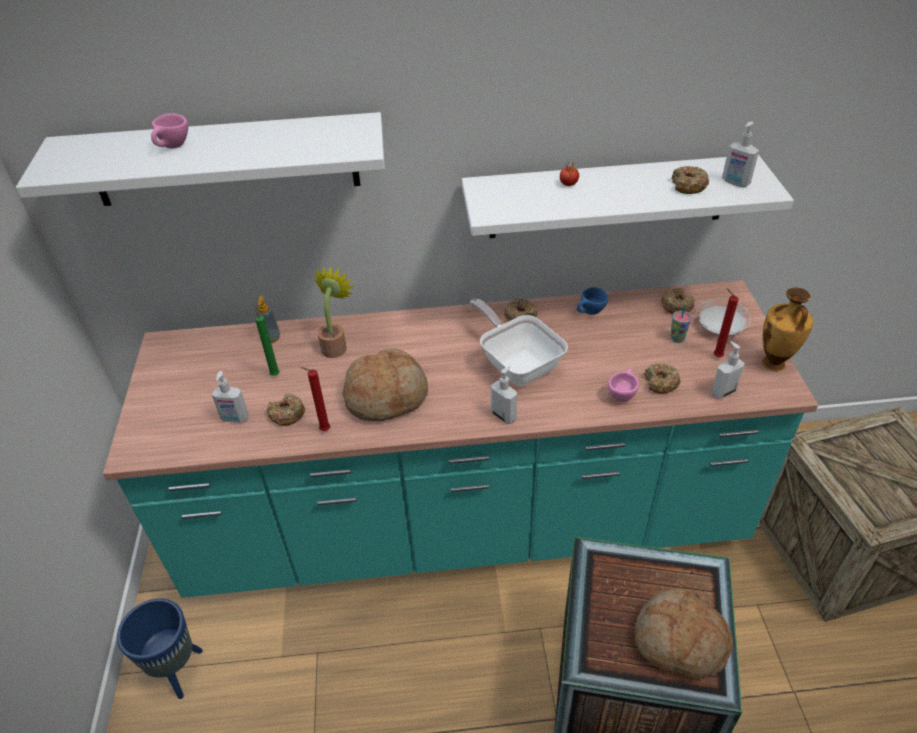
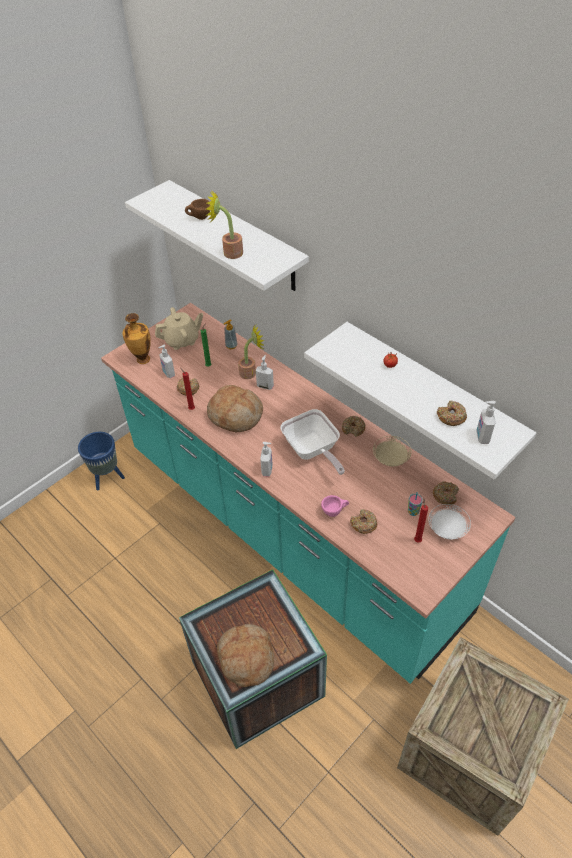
camera: 50 degrees right, 5 degrees up
(173, 148) = (199, 218): pink cup -> brown cup
(197, 375) = (182, 340): none -> beige teapot
(281, 155) = (229, 252): none -> potted plant
(517, 363) = (312, 451): frying pan -> frying pan turned 135 degrees clockwise
(589, 313) = (391, 458): blue cup -> beige plate
(722, 391) = (387, 558): soap dispenser -> soap dispenser (265, 386)
(773, 365) = (440, 574): vase -> vase (142, 360)

